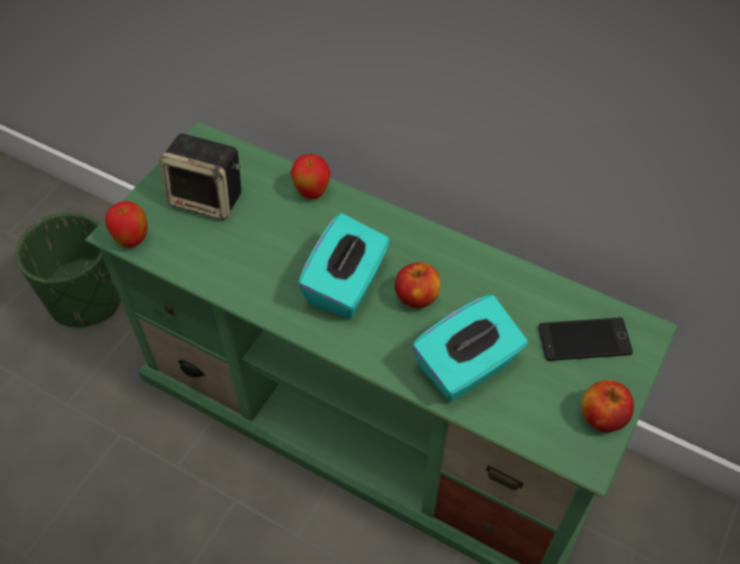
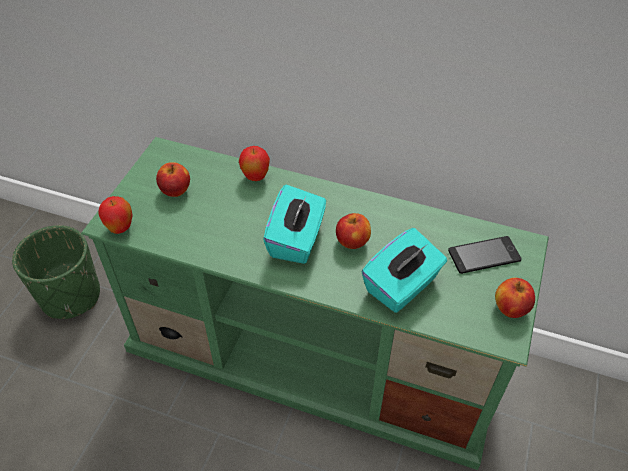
camera: 10 degrees left, 5 degrees down
(209, 198) = (175, 190): speaker -> apple

